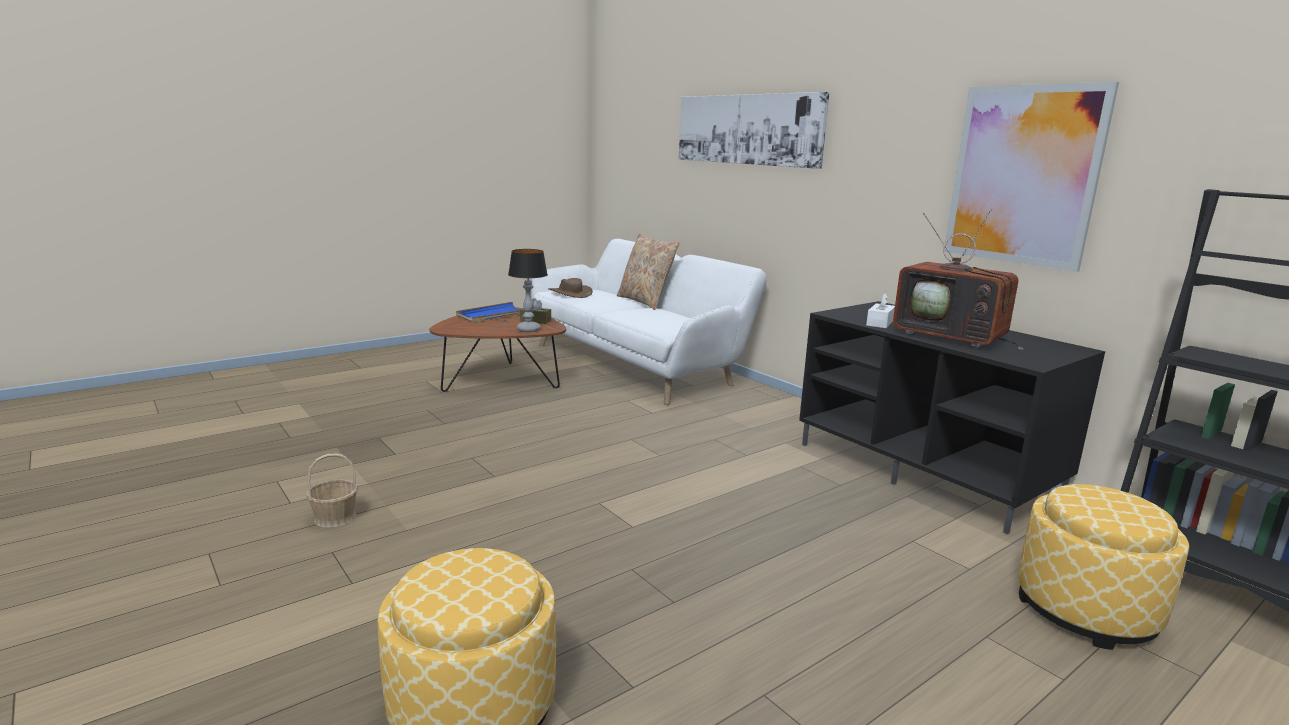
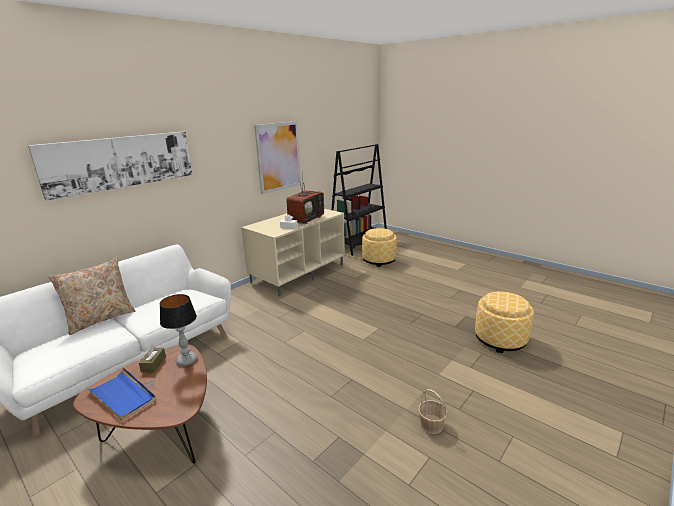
camera: 100 degrees left, 5 degrees up
(570, 293) = (49, 360): brown hat -> none
(926, 470) = (298, 273): black tv stand -> beige tv stand

